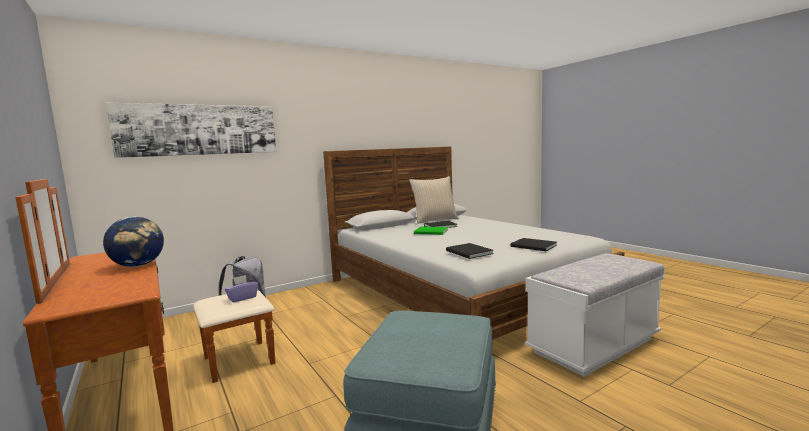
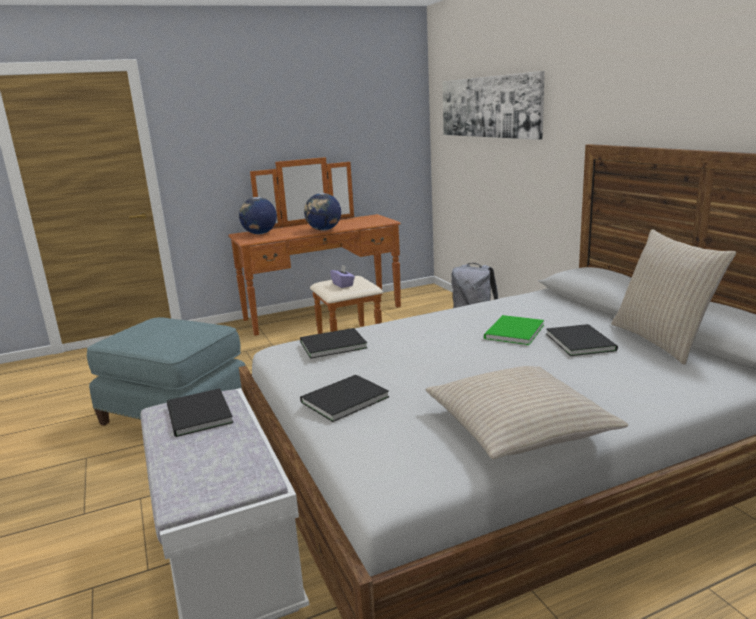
camera: 100 degrees right, 10 degrees up
(86, 295) = (260, 234): none -> globe
(528, 229) = (518, 426): none -> beige pillow
(579, 272) = (197, 415): none -> black book

